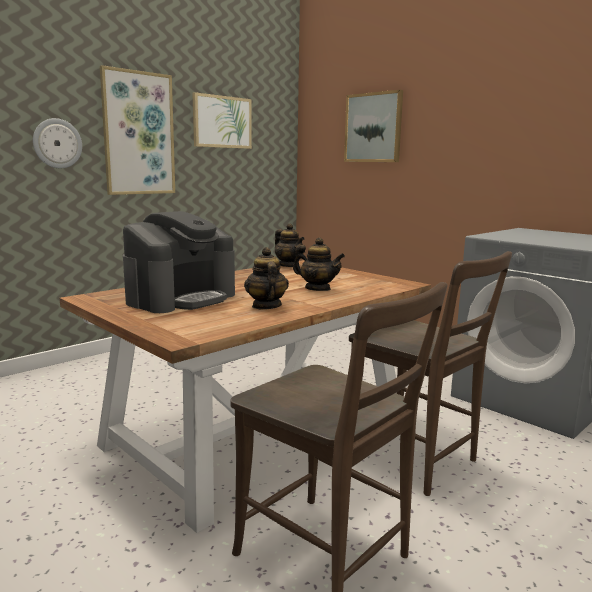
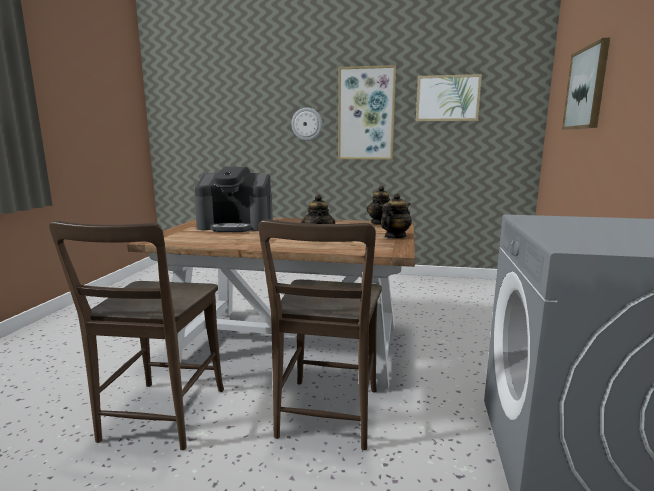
camera: 55 degrees right, 0 degrees up
(266, 306) = (245, 239): teapot -> teapot (395, 237)

